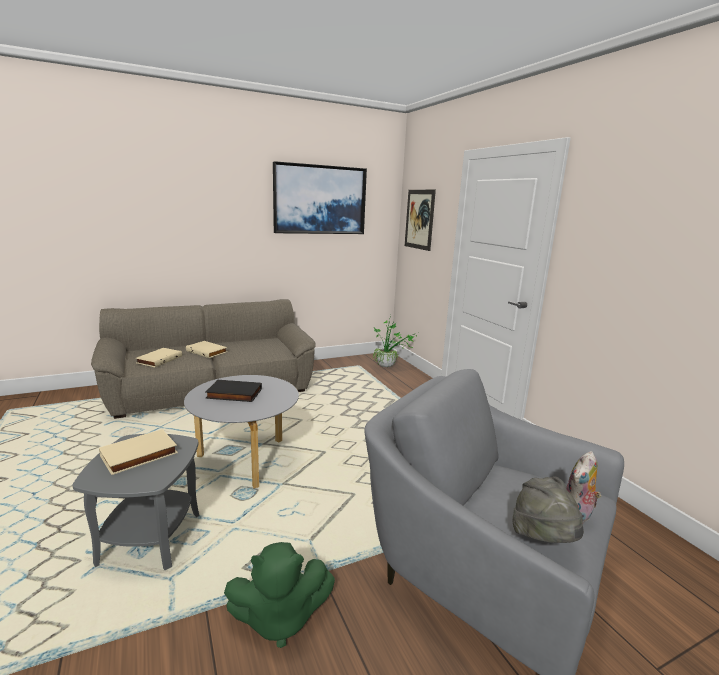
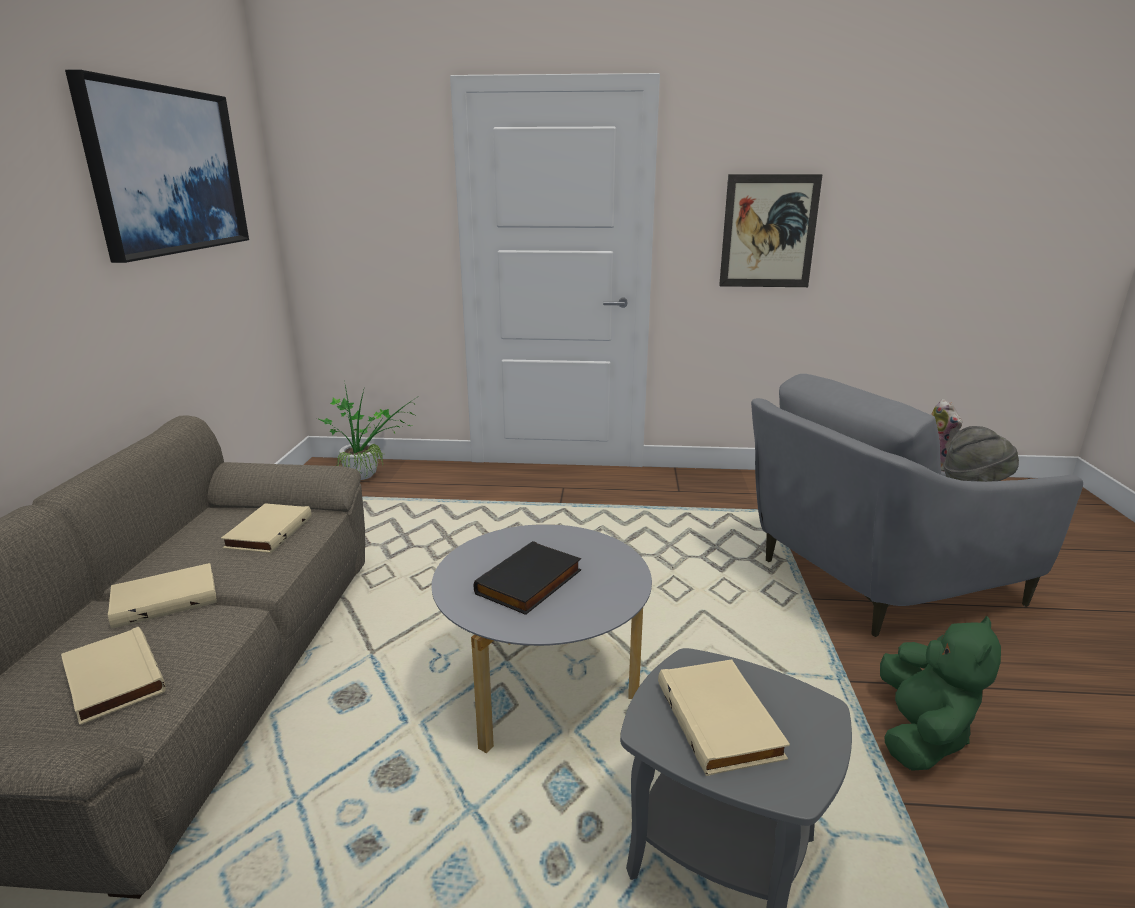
camera: 60 degrees left, 5 degrees up
(264, 350) = (267, 532): none -> beige book
(419, 219) = (345, 199): picture -> picture (768, 232)

